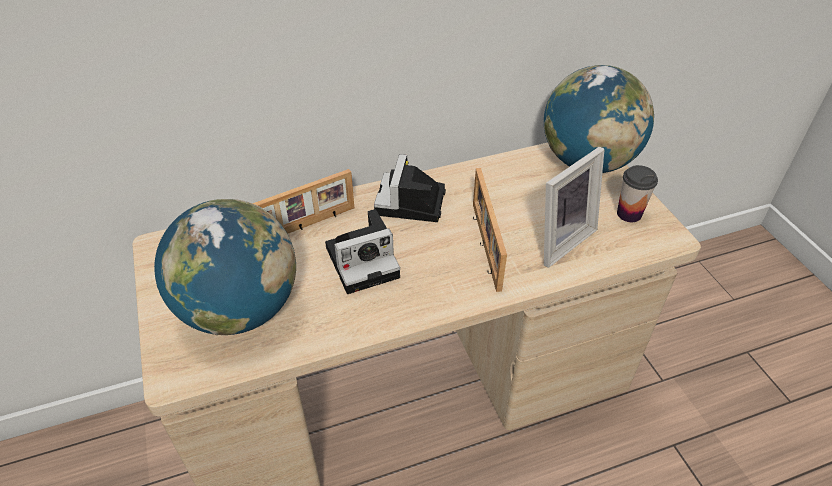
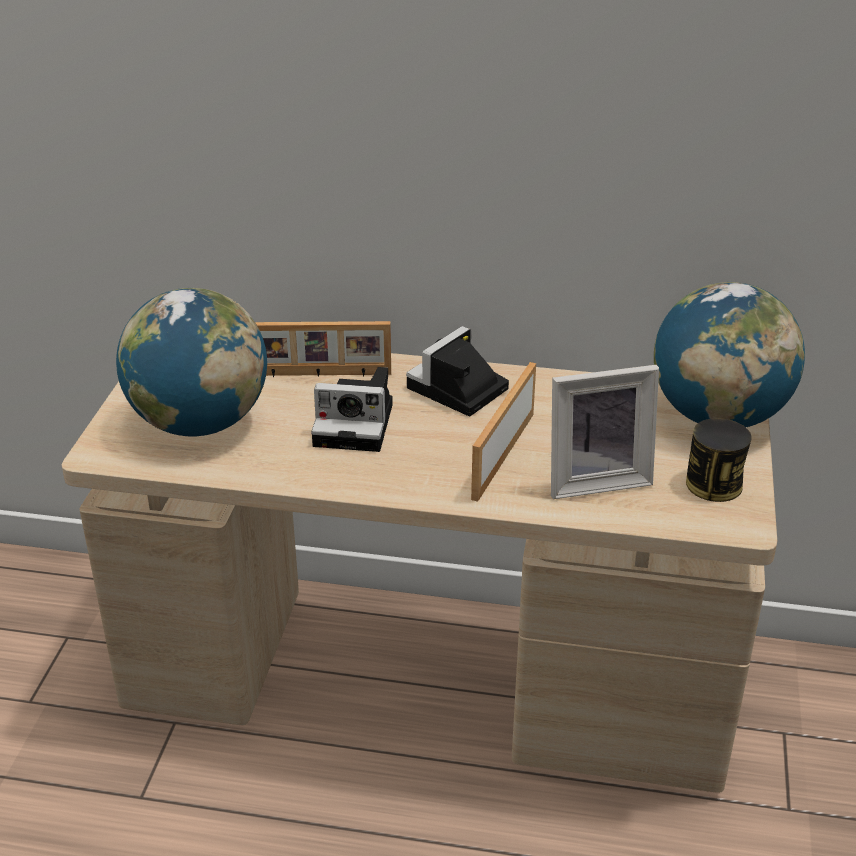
camera: 30 degrees right, 10 degrees down
(629, 214) = (713, 484): cup -> can

